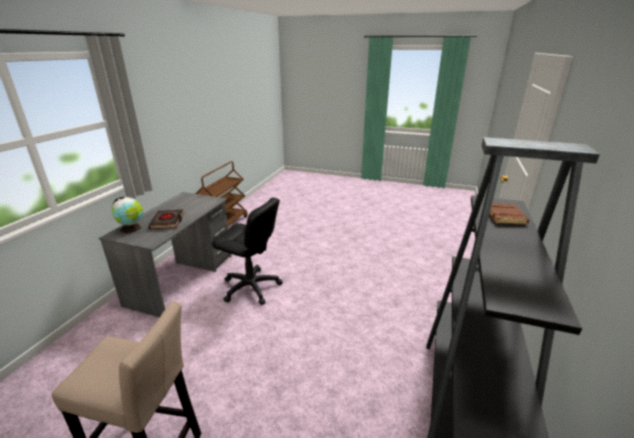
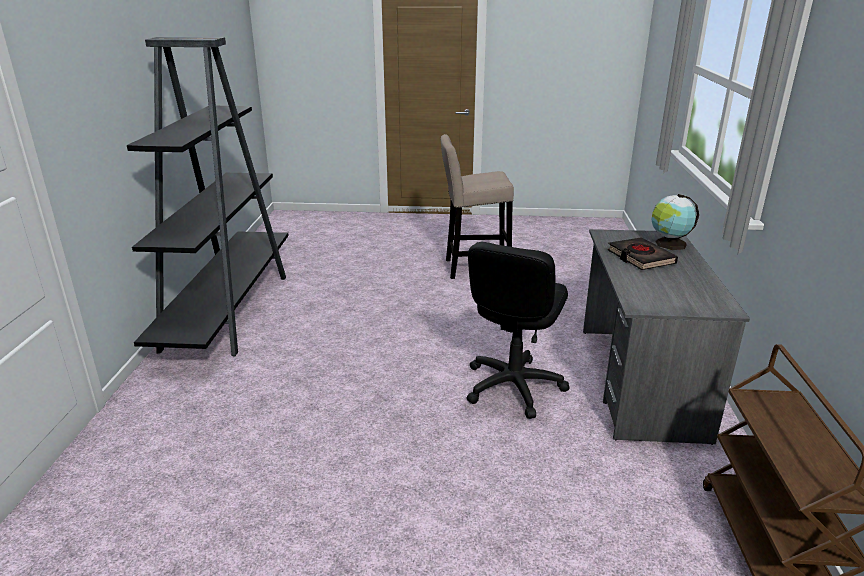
camera: 165 degrees right, 0 degrees up
(251, 287) = (513, 386): black office chair -> black office chair turned 75 degrees counterclockwise
(505, 217) = (174, 133): brown book -> none

